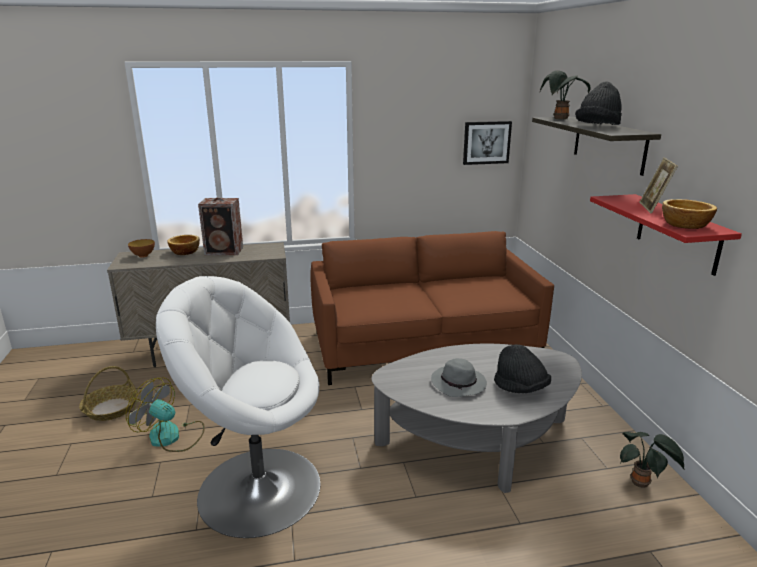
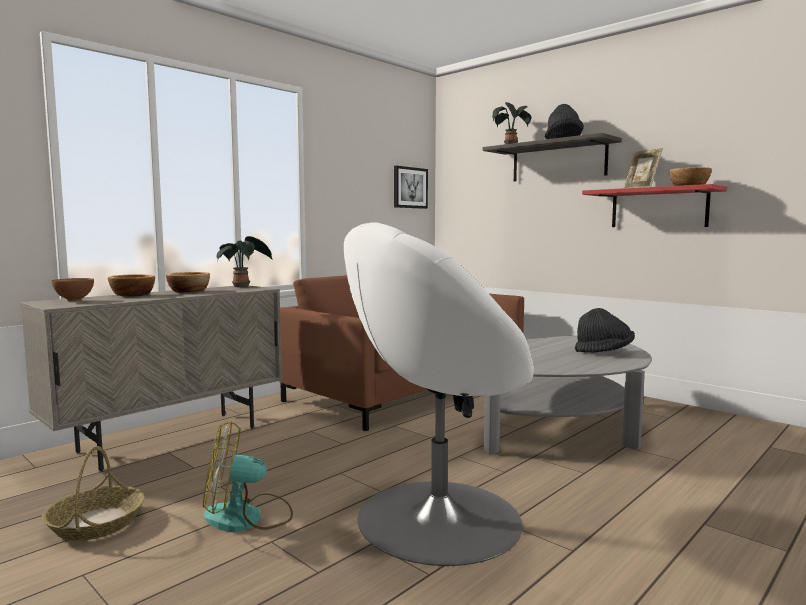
camera: 35 degrees left, 15 degrees down
(225, 251) = (189, 291): speaker -> bowl
(459, 384) = (559, 358): grey hat -> none
(642, 483) = (701, 418): potted plant -> potted plant (243, 287)

